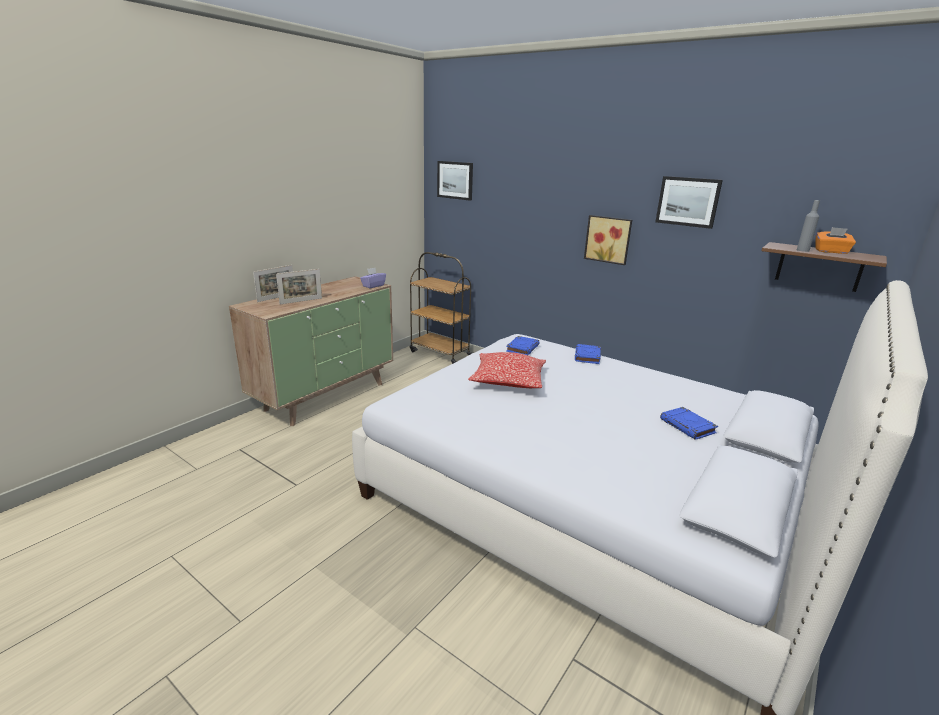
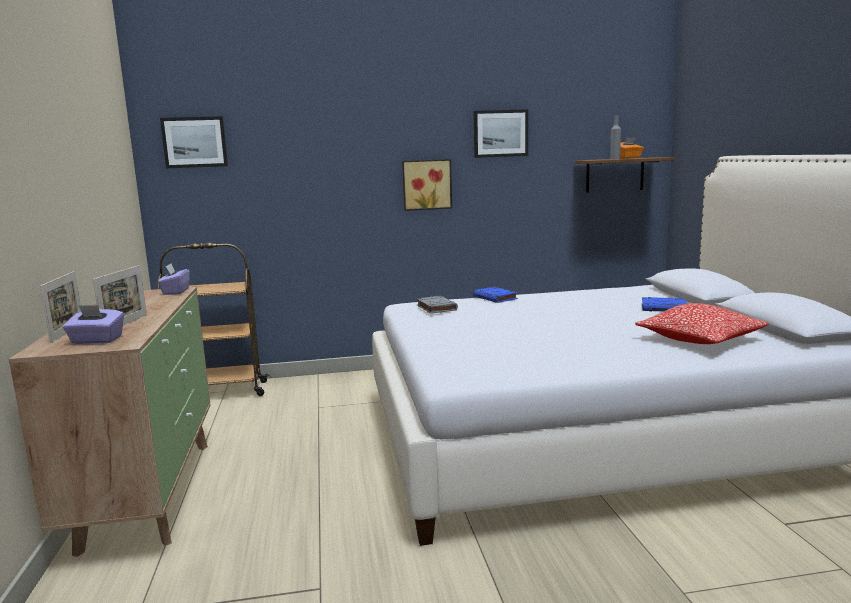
camera: 45 degrees left, 10 degrees down
(268, 307) = (96, 340): none -> purple tissue box
(508, 381) = (491, 330): pillow -> pillow (700, 340)
(522, 348) = (436, 308): blue book -> grey book

